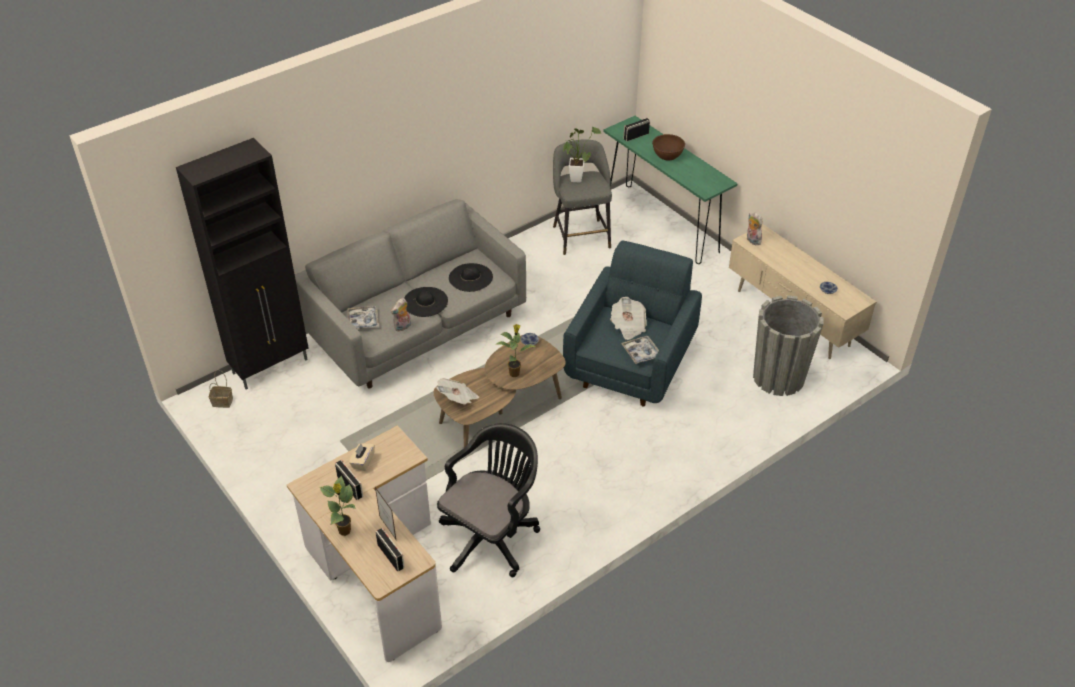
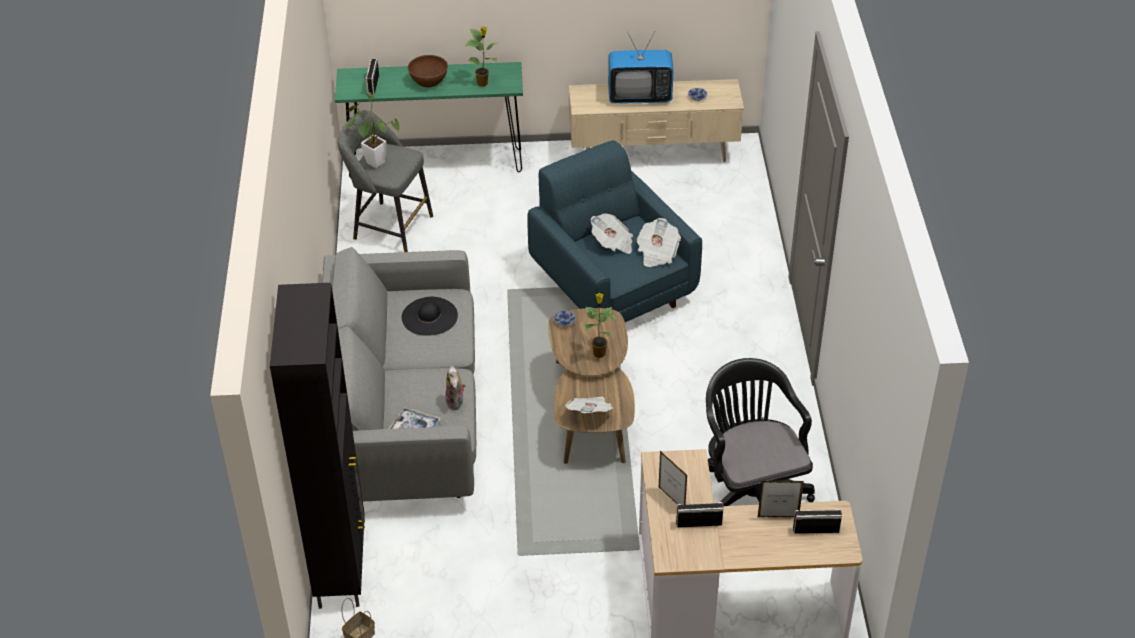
camera: 55 degrees left, 0 degrees up
(345, 531) = (757, 551): potted plant -> potted plant (483, 83)
(362, 461) = (671, 499): beige tissue box -> picture frame
(425, 302) = (433, 367): black hat -> none
(641, 353) = (657, 253): tray -> newspaper
(752, 240) = (585, 103): plush toy -> none
(778, 377) = (718, 204): grey planter -> none
(792, 262) = (639, 96): none -> television

